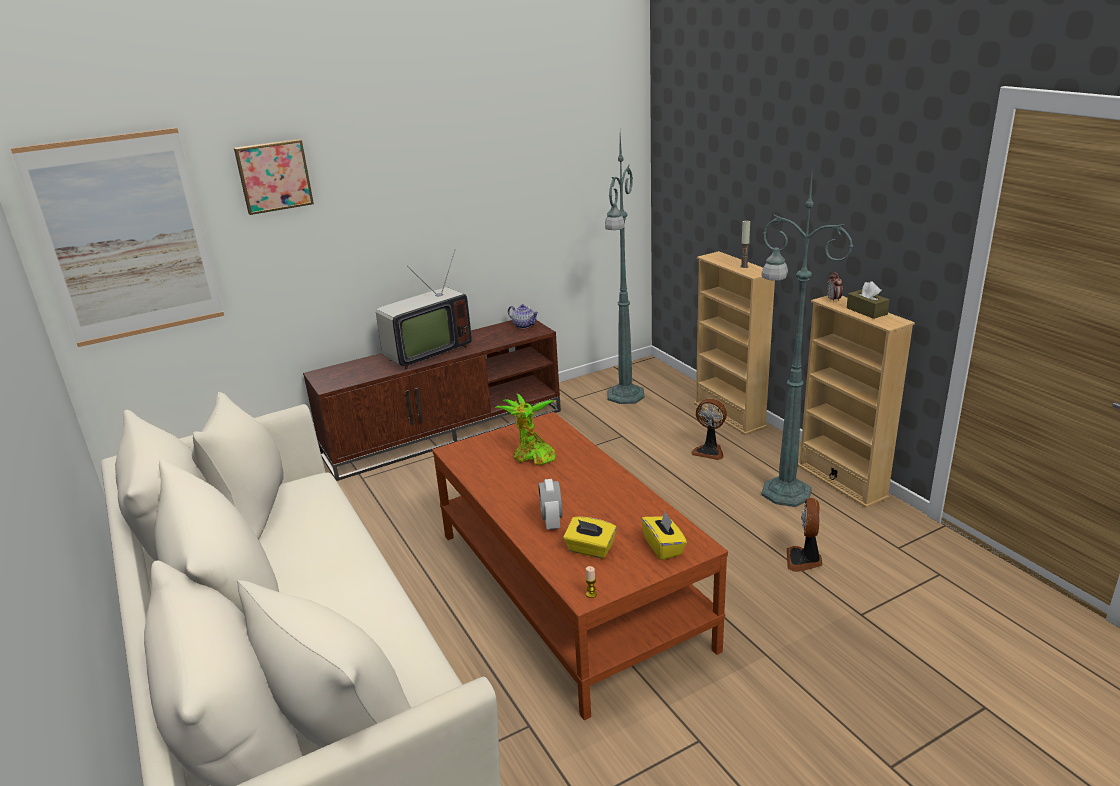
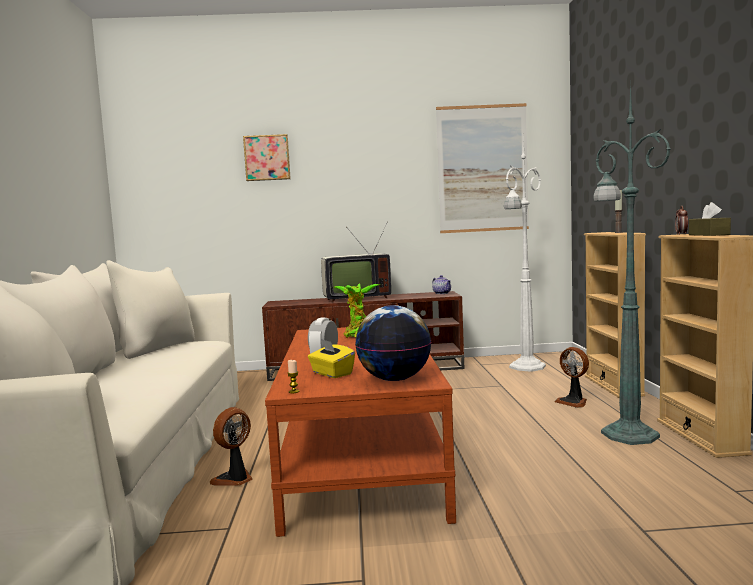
camera: 25 degrees right, 20 degrees down
(126, 238) = (169, 187): picture -> picture (482, 169)
(624, 396) = (526, 367): green floor lamp -> white floor lamp
(663, 547) = (395, 379): yellow tissue box -> globe
(804, 560) = (609, 480): fan -> fan (234, 479)

